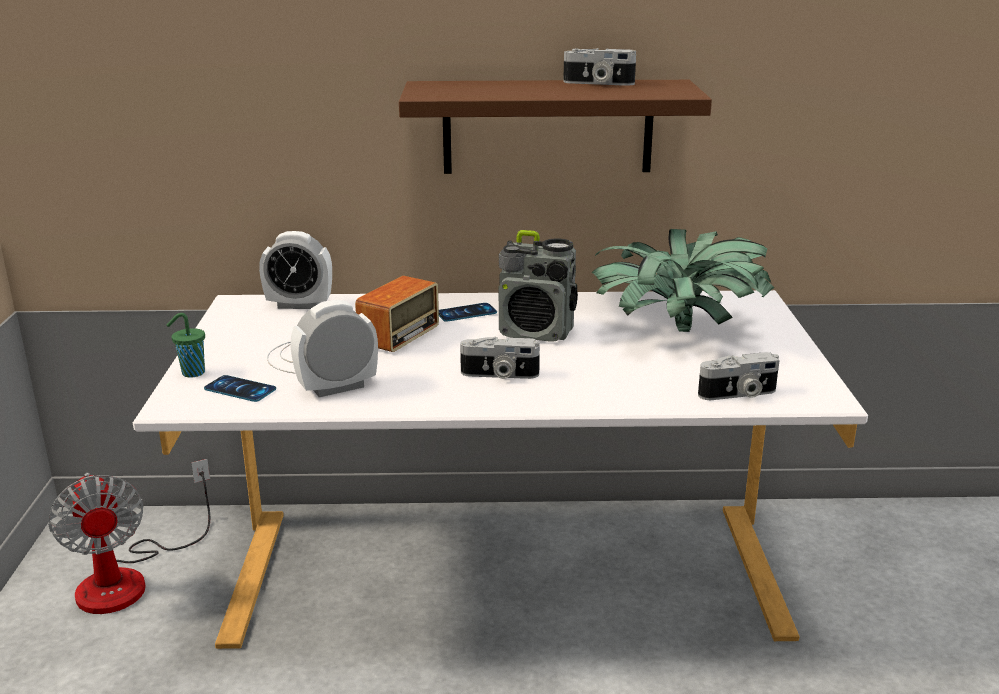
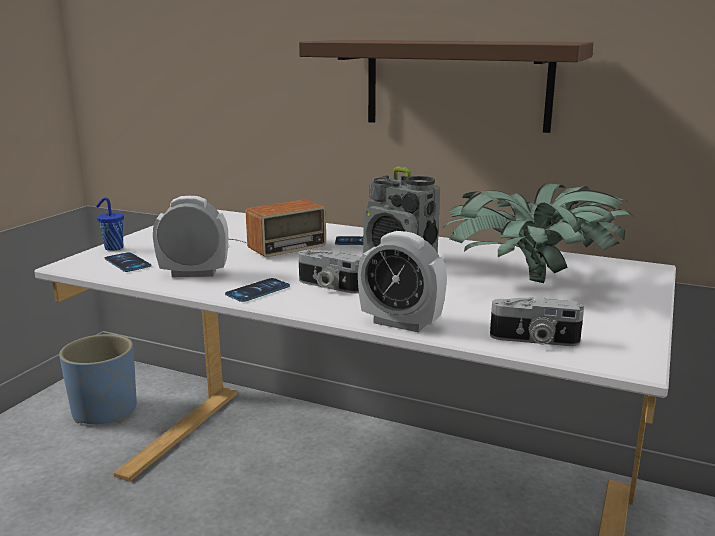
camera: 25 degrees right, 5 degrees down
(130, 577) = (105, 411): fan -> blue planter
(191, 373) = (113, 248): green cup -> blue cup
(299, 305) = (245, 220): alarm clock -> alarm clock (400, 323)
(434, 394) = (258, 290): none -> phone
(598, 83) = (495, 40): camera -> none

